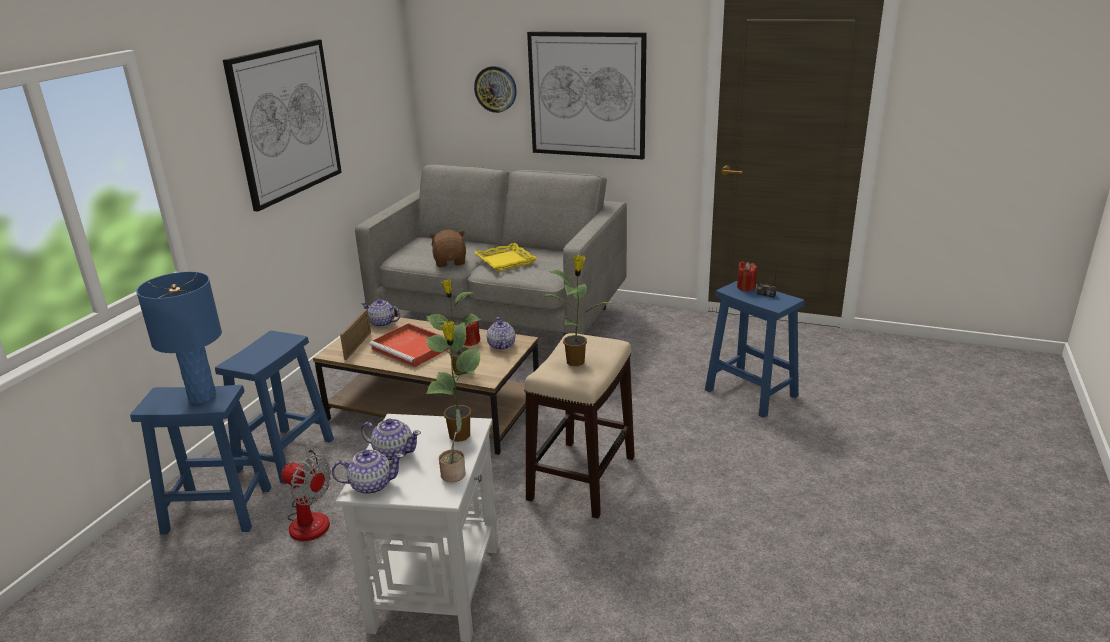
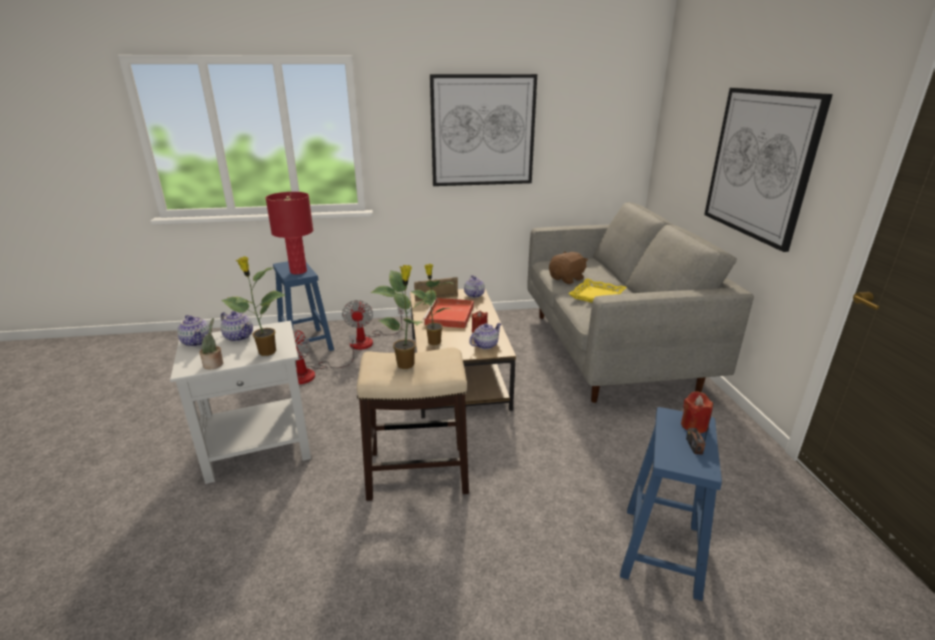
camera: 60 degrees right, 0 degrees up
(202, 397) = (298, 271): blue table lamp -> red table lamp
(285, 454) = (369, 340): blue stool -> fan
(393, 452) = (239, 337): teapot -> teapot turned 45 degrees counterclockwise
(495, 89) = (699, 145): wall clock -> none

